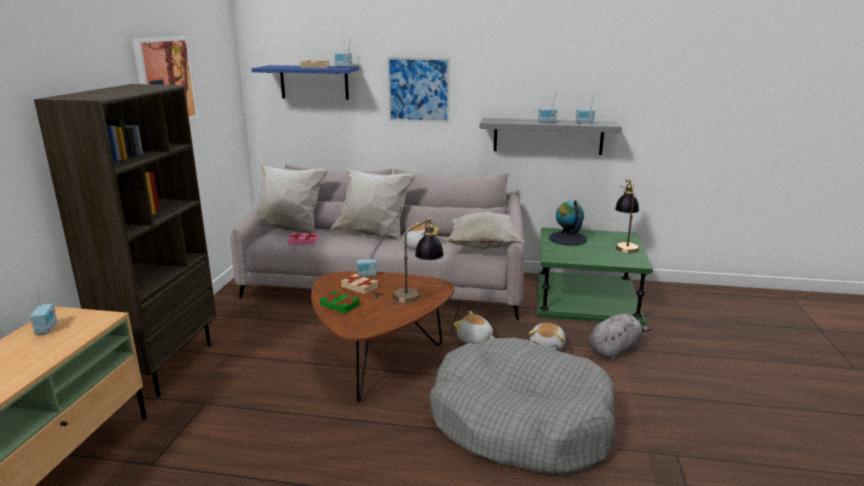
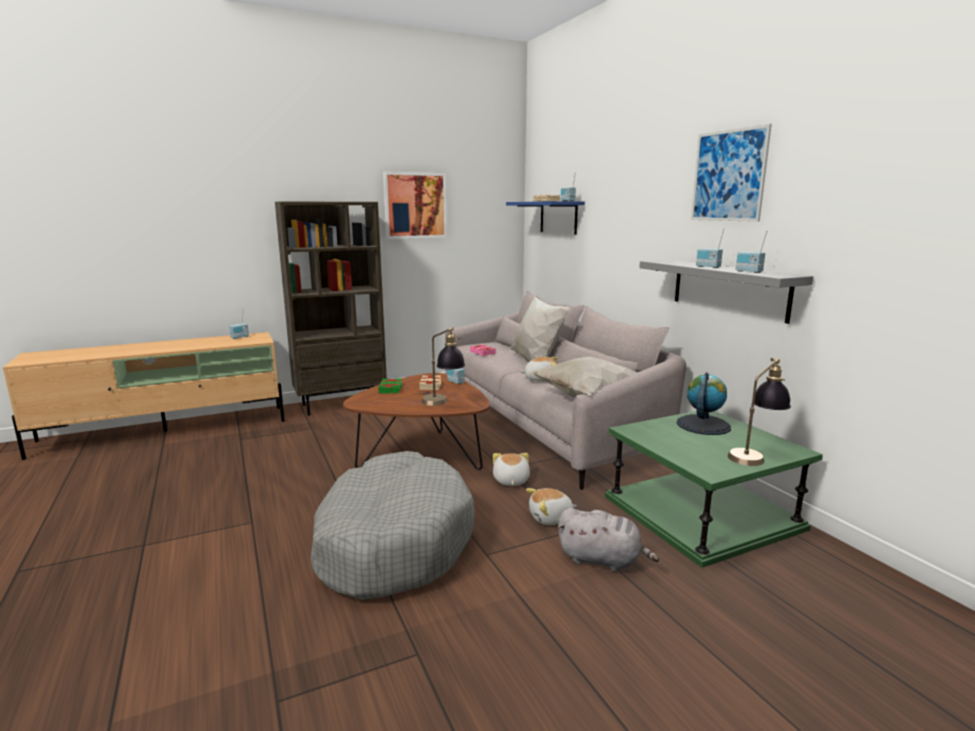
camera: 55 degrees right, 5 degrees down
(289, 229) = (497, 344): white pillow -> none
(418, 90) = (621, 225): picture -> picture (728, 175)

